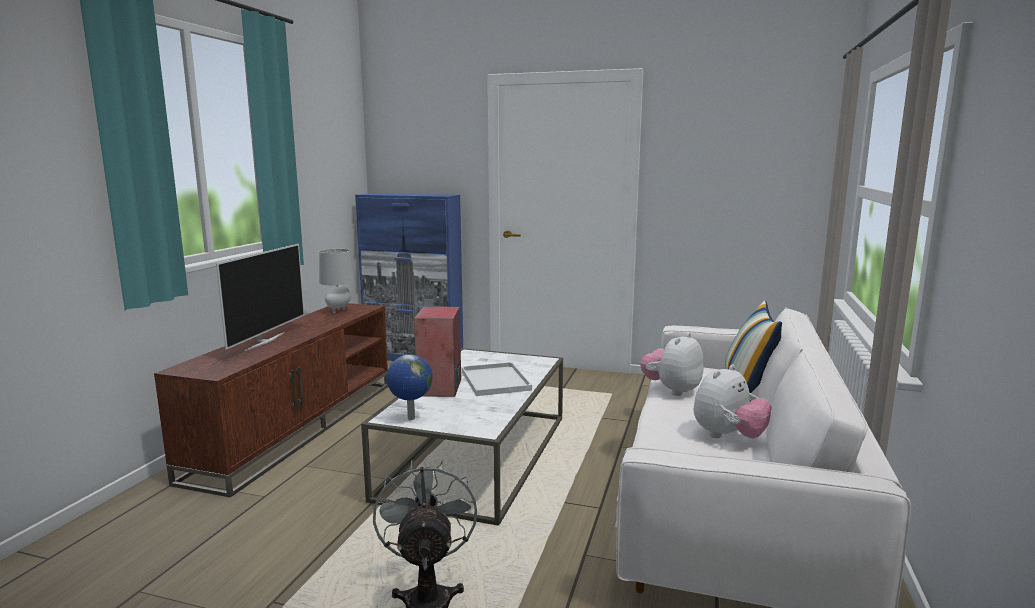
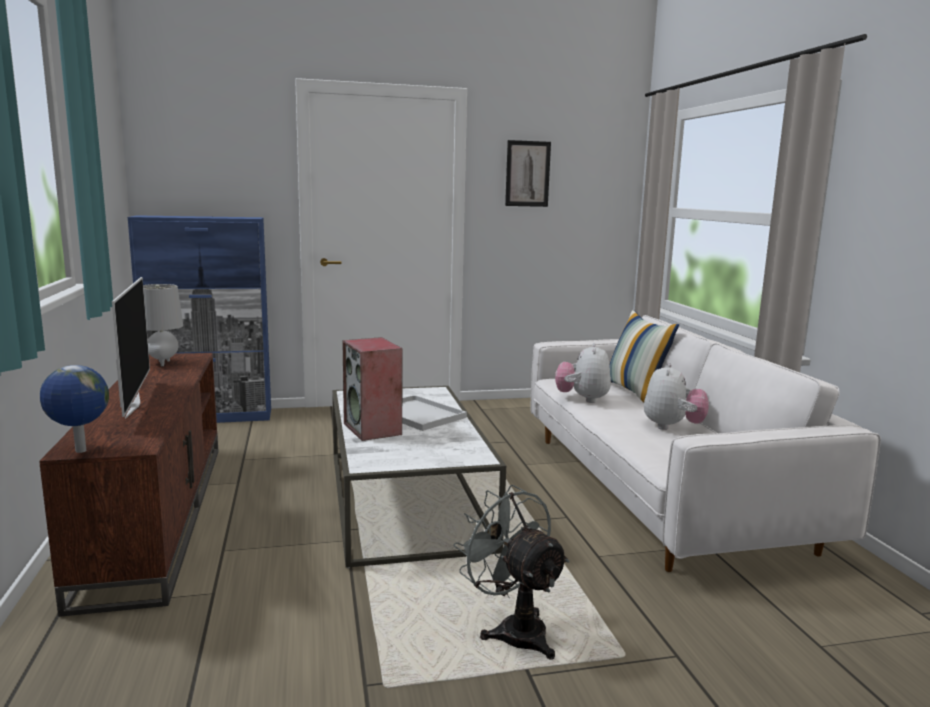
camera: 30 degrees left, 0 degrees up
(410, 418) = (390, 462): globe -> globe (80, 451)
(706, 150) = (527, 174): none -> picture

